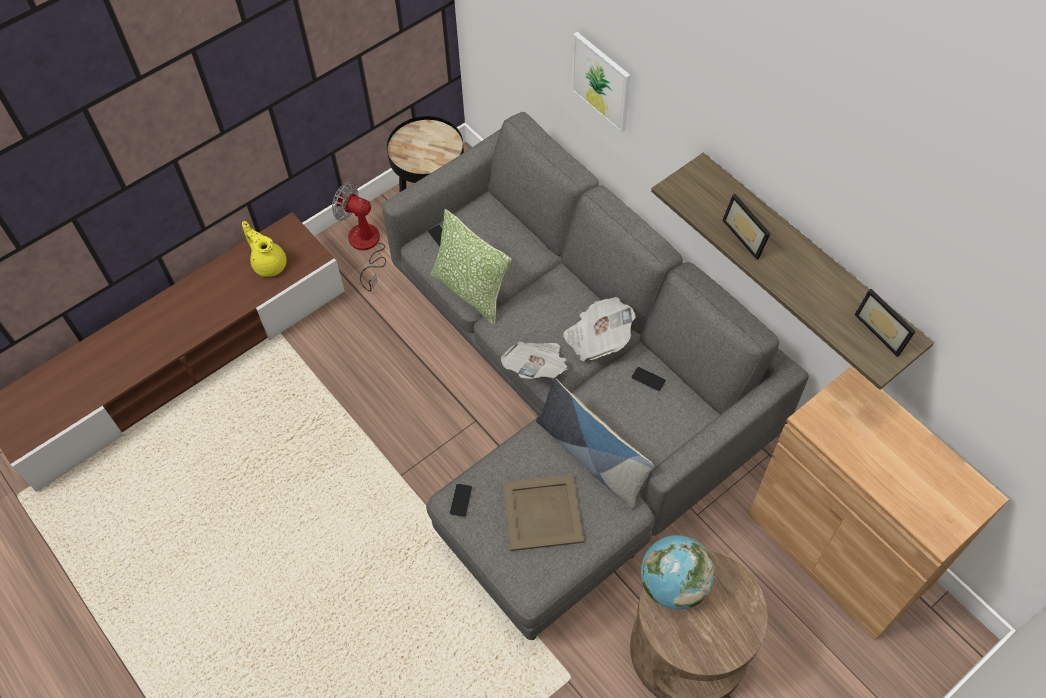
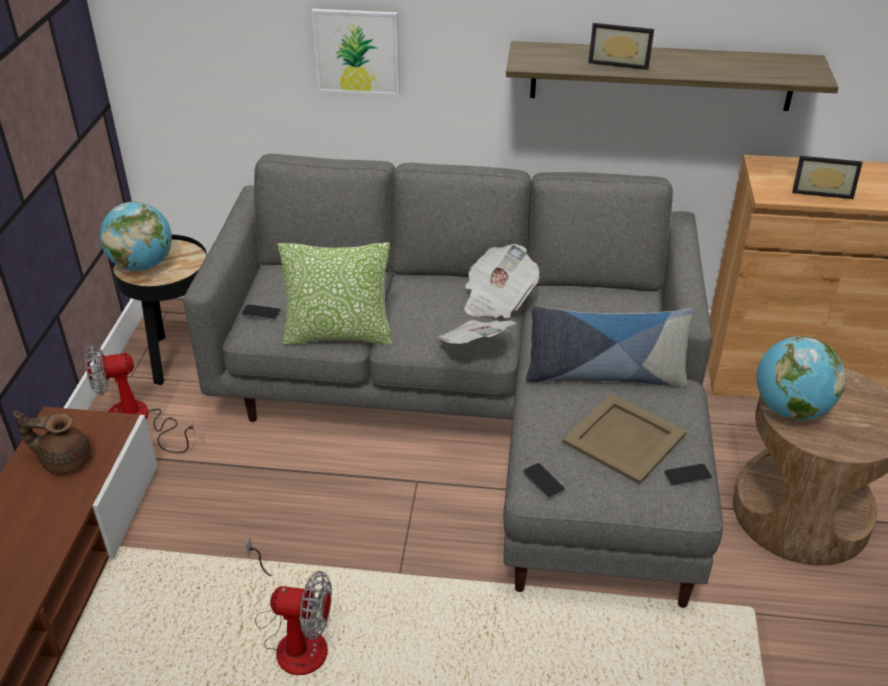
camera: 45 degrees left, 20 degrees down
(269, 263) = (65, 460): yellow teapot -> brown teapot
(310, 468) = (294, 638): none -> fan
(413, 141) = (142, 265): none -> globe
(648, 379) = (574, 300): phone -> phone (687, 475)
(883, 330) = (787, 63): picture frame -> picture frame (821, 191)

